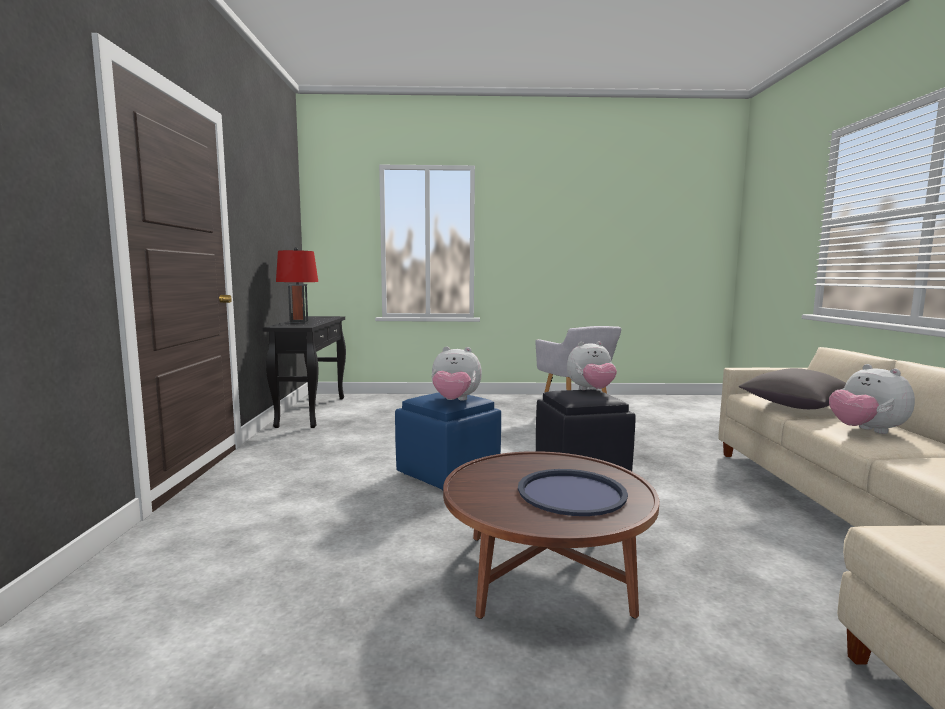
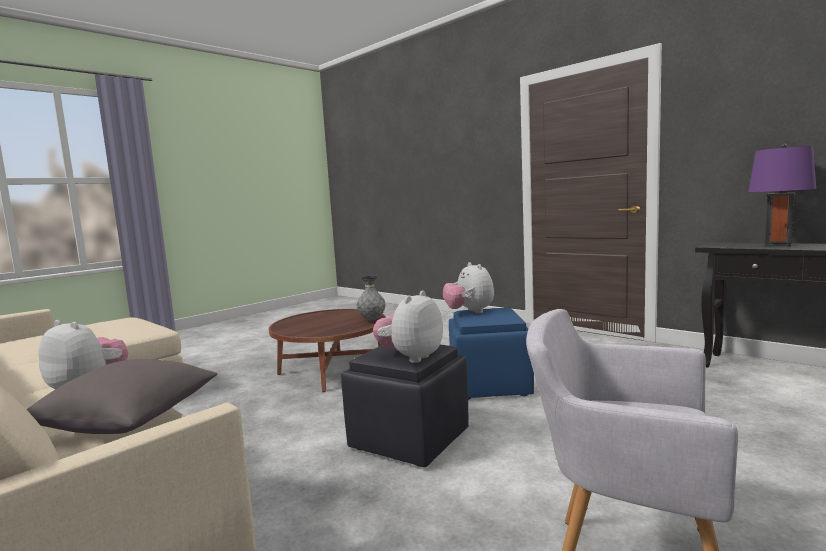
camera: 135 degrees right, 0 degrees up
(299, 322) = (778, 245): red table lamp -> purple table lamp
(455, 401) = (469, 312): plush toy -> plush toy turned 75 degrees counterclockwise
(495, 462) = (372, 320): none -> grey vase
(571, 493) = (314, 323): blue tray -> none

